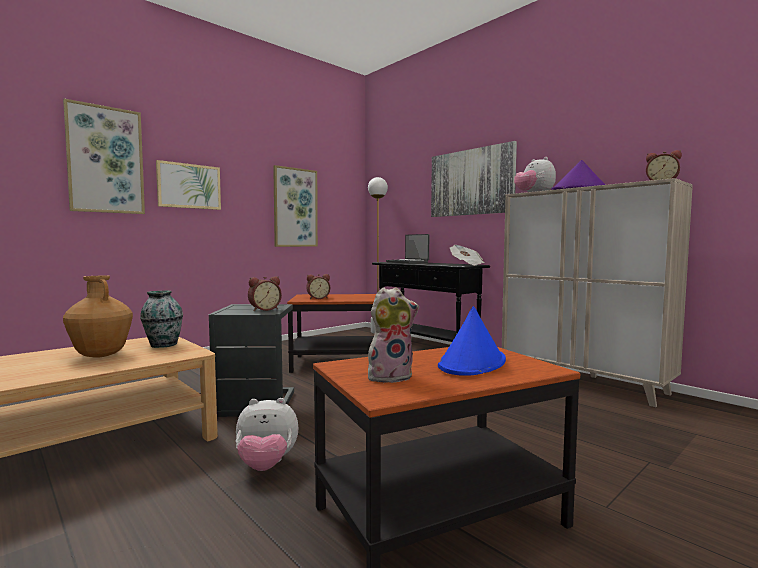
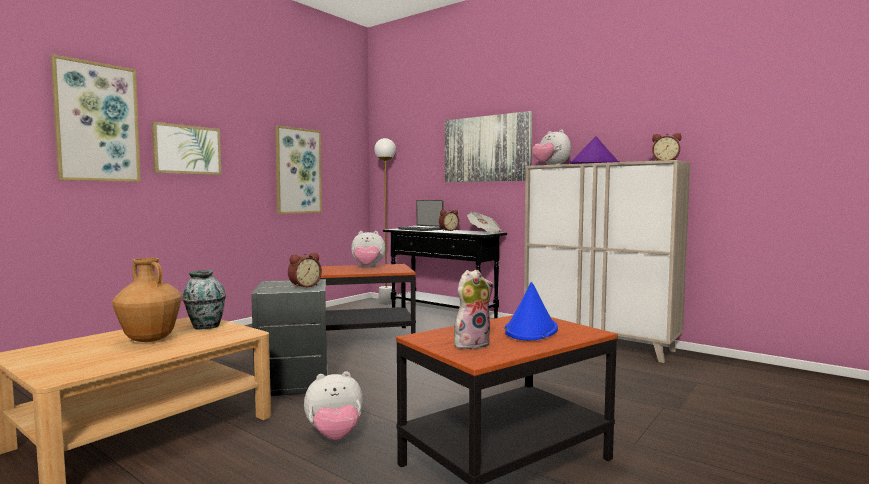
camera: 10 degrees left, 0 degrees up
(318, 298) = (338, 271): alarm clock -> alarm clock (448, 230)
(348, 296) = (368, 267): none -> plush toy

